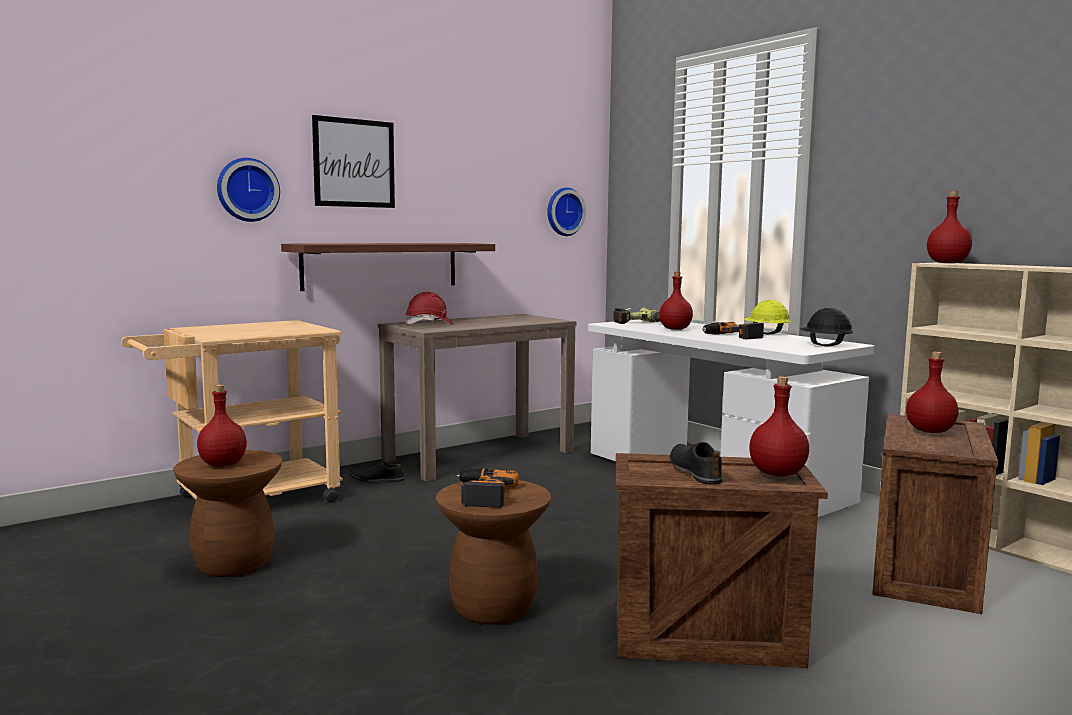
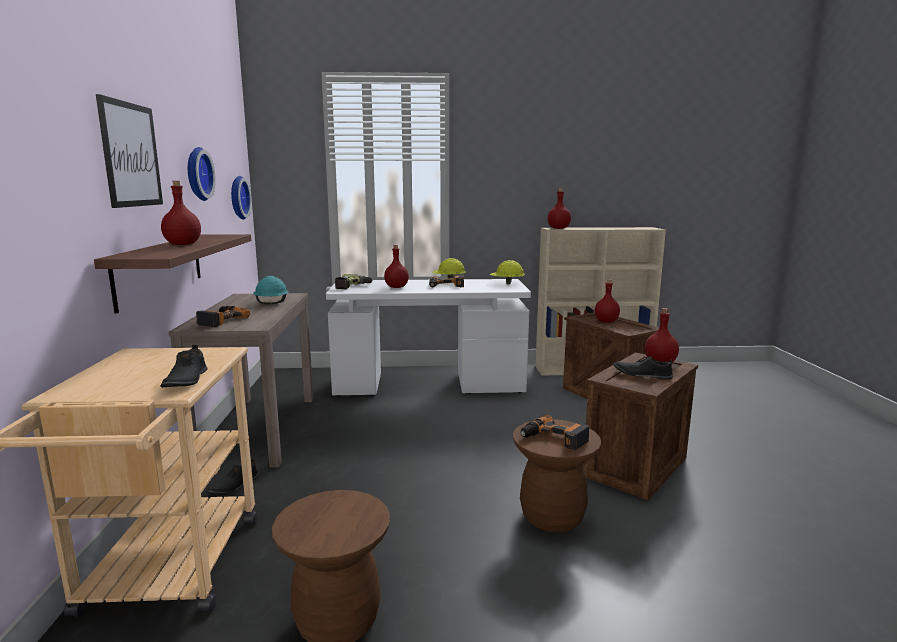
camera: 55 degrees left, 5 degrees up
(224, 464) = (336, 523): red bottle -> red bottle (183, 244)
(240, 334) = (185, 380): none -> black shoe
(247, 190) = (57, 193): wall clock -> wall clock (196, 174)
(429, 324) = (220, 320): red hard hat -> power drill
(512, 322) = (271, 303): none -> turquoise hard hat
(824, 345) = (507, 283): black hard hat -> yellow hard hat

